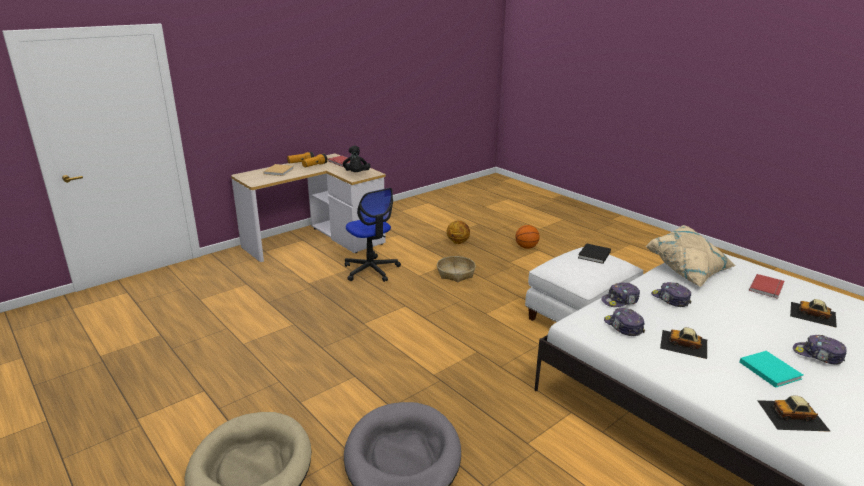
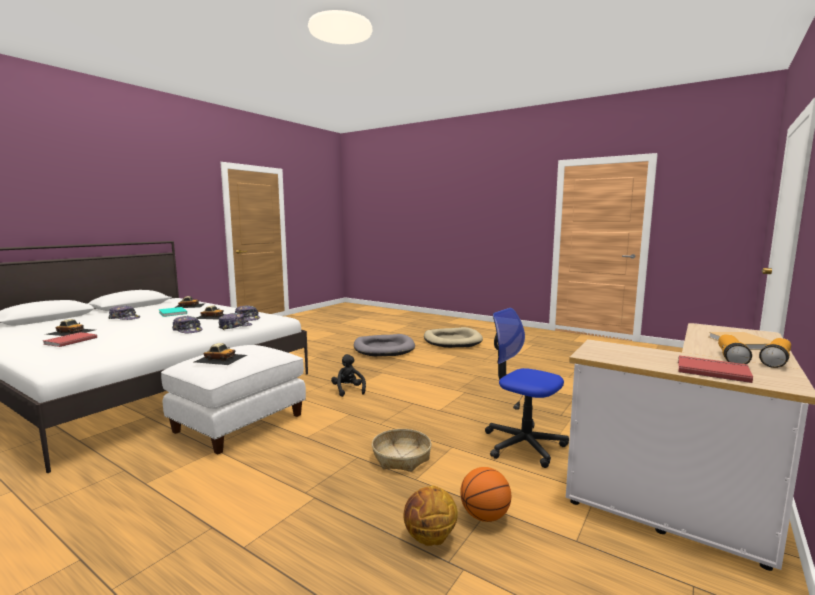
camera: 165 degrees right, 15 degrees down
(356, 174) = (613, 350): black plush toy -> black plush toy (348, 390)
(526, 247) = (270, 551): basketball -> basketball (484, 516)
(594, 255) = (220, 358): black book -> toy car
(688, 269) = (127, 348): beige pillow -> none

